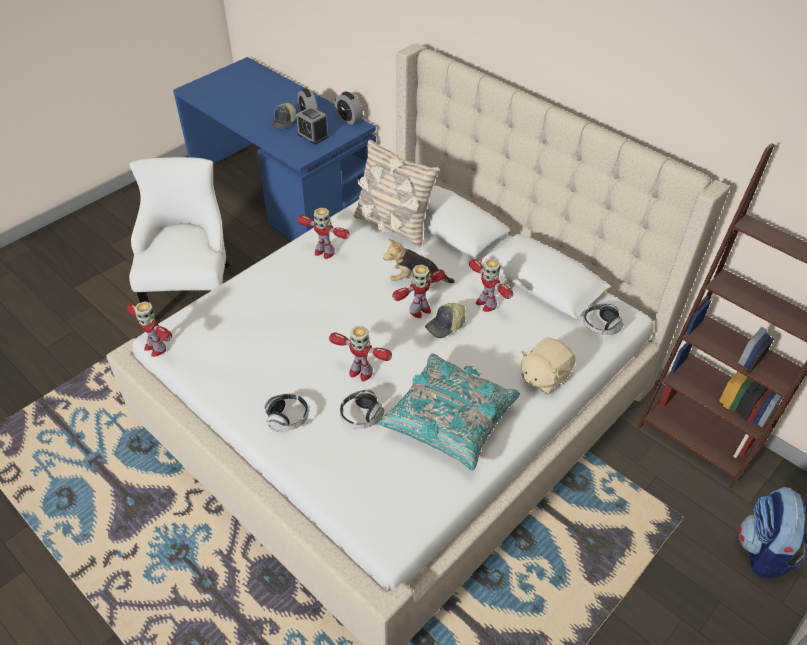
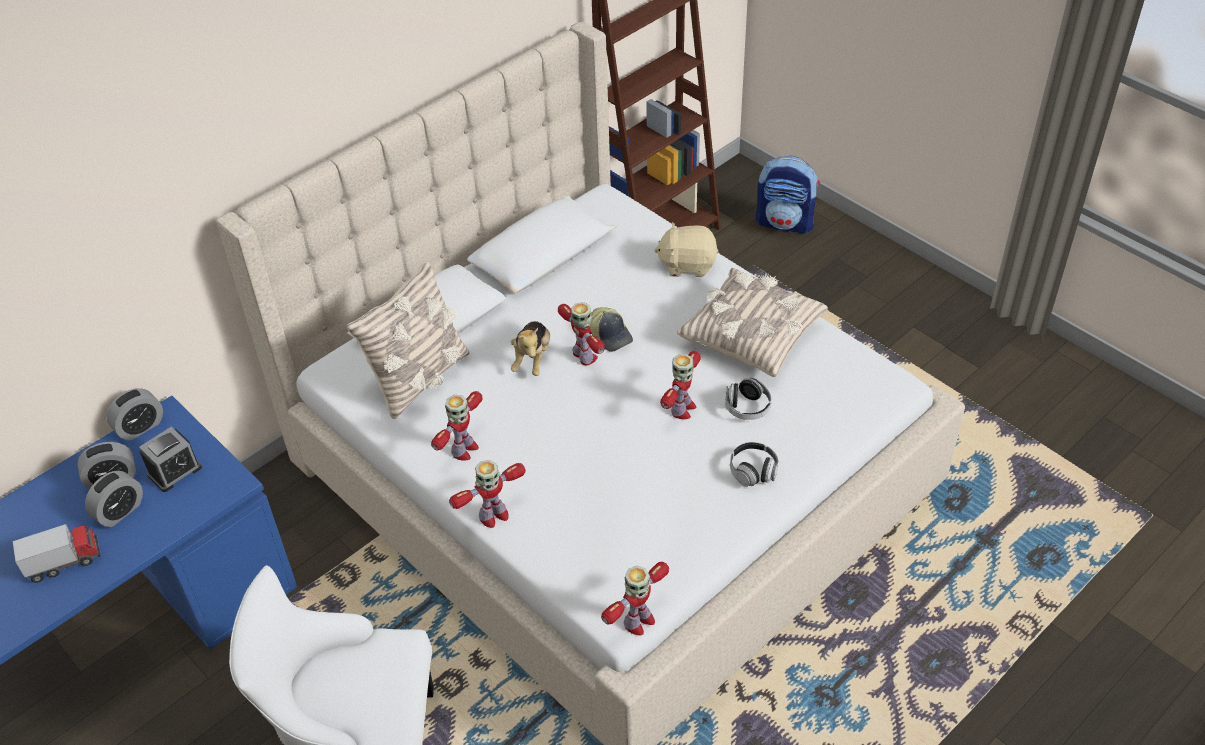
camera: 85 degrees left, 0 degrees up
(251, 110) = (64, 562): none -> toy truck
(284, 122) = (120, 511): cap -> alarm clock
(449, 422) = (751, 338): turquoise pillow -> beige pillow
(486, 303) = (576, 300): toy robot -> toy robot (493, 516)
(544, 376) = (687, 264): beige plush toy -> beige plush toy turned 135 degrees clockwise
(600, 326) = (616, 216): headphones -> none

